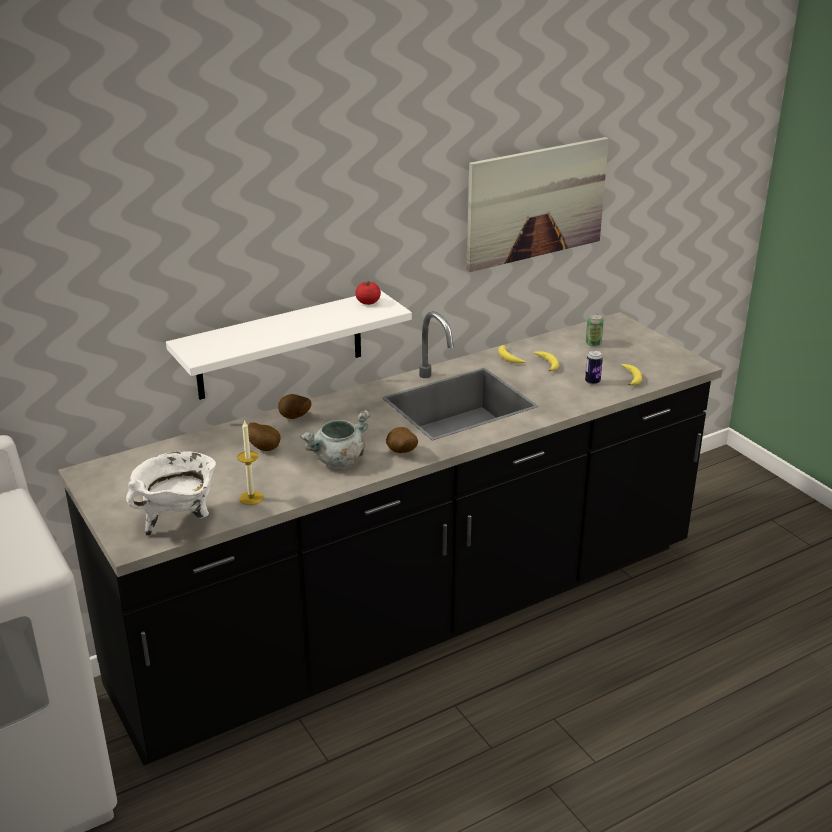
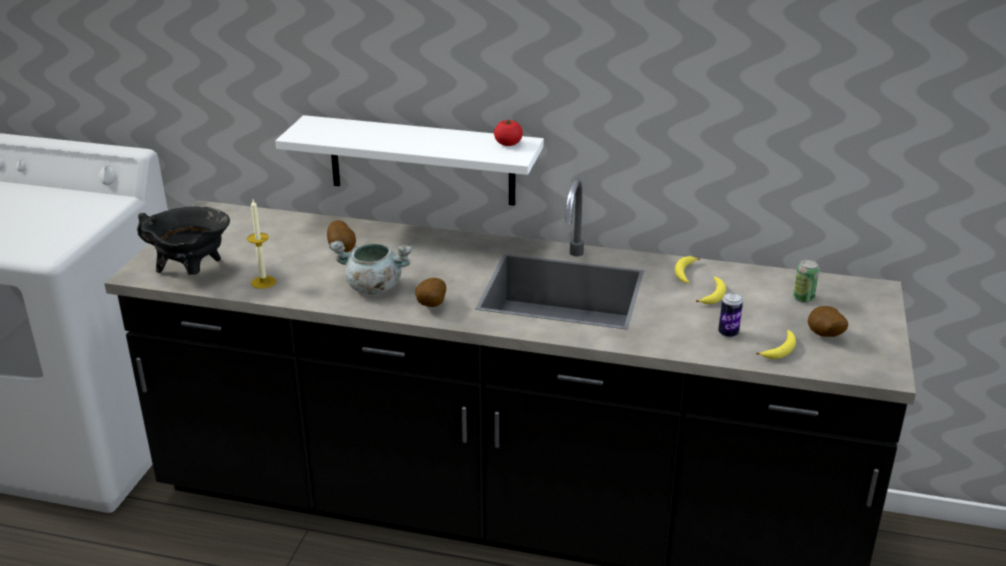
camera: 45 degrees right, 0 degrees up
(179, 521) = (192, 273): white cooking pot -> black cooking pot
(294, 418) = (405, 238): potato -> potato (824, 336)
(536, 203) = (774, 95): picture -> none

